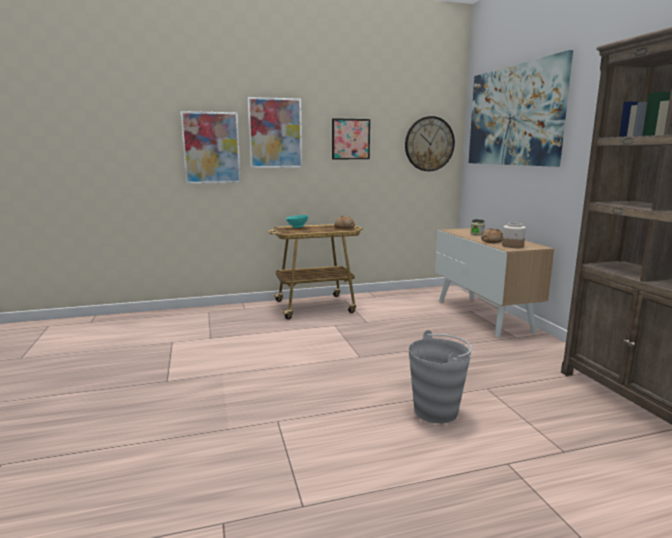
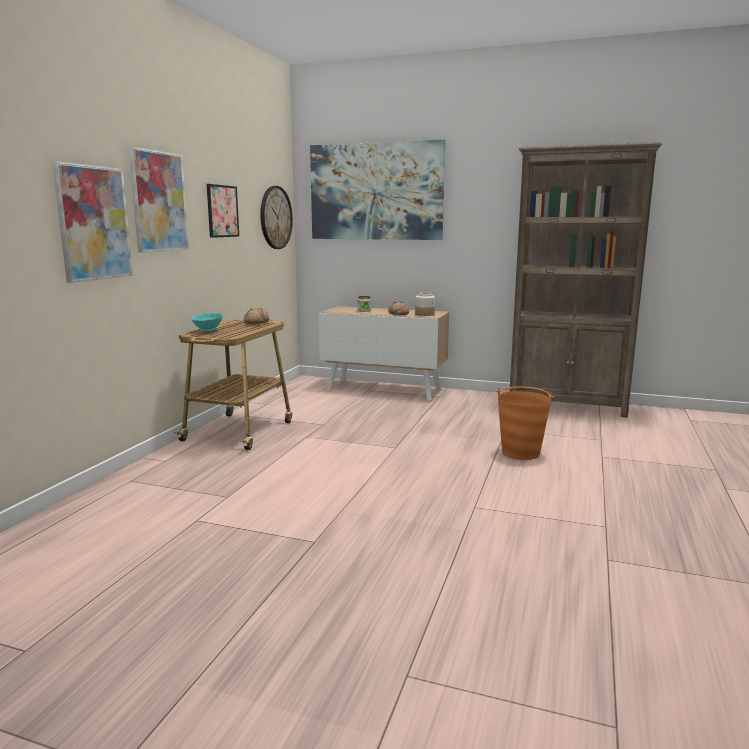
camera: 55 degrees left, 0 degrees up
(436, 411) = (521, 452): grey bucket -> orange bucket

